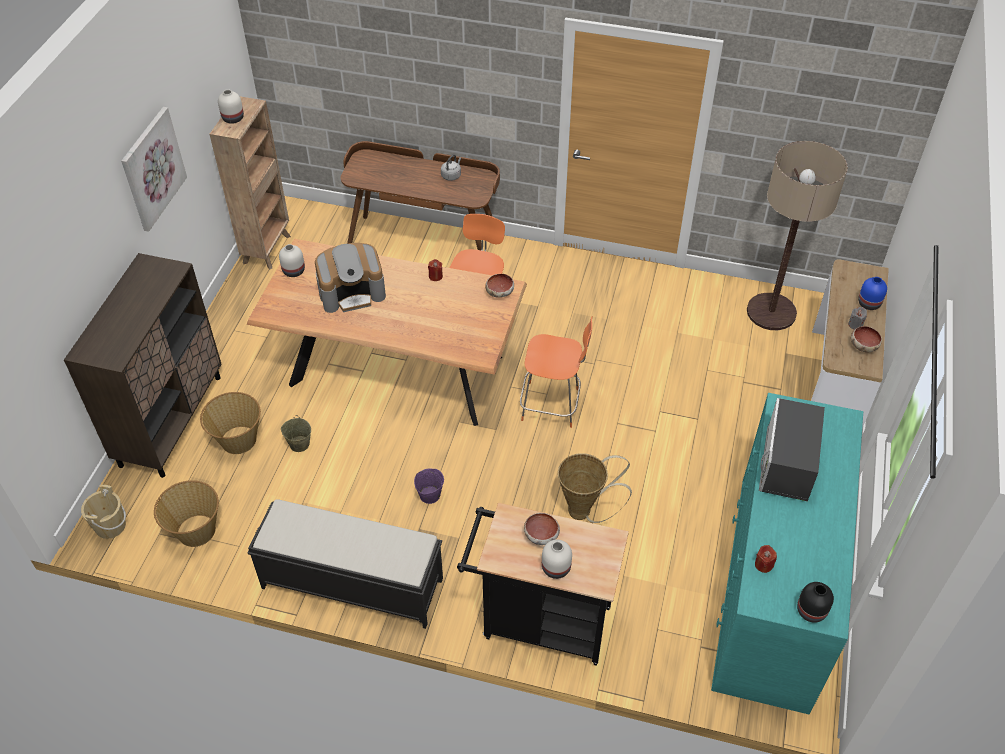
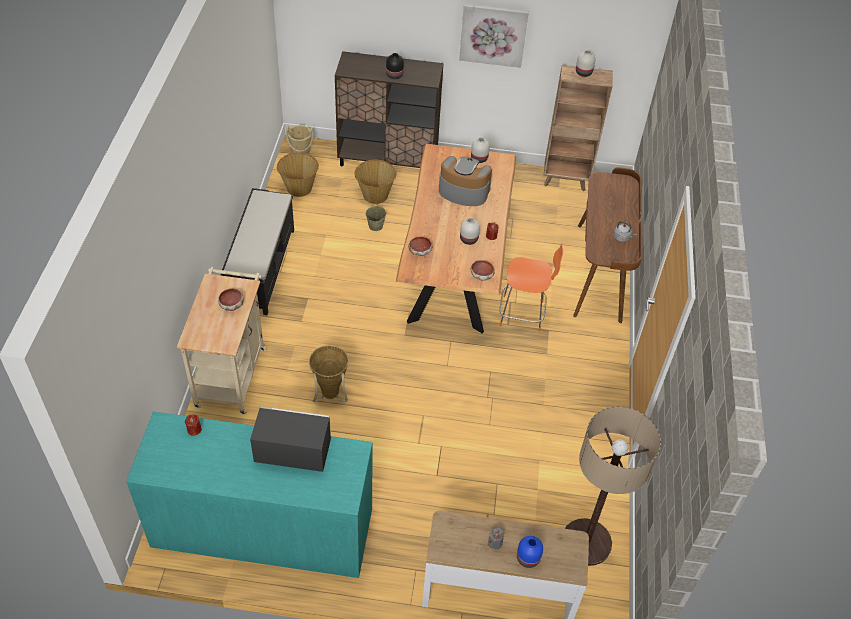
camera: 80 degrees right, 0 degrees up
(352, 292) = (463, 191): coffee machine -> coffee machine turned 135 degrees clockwise
(429, 495) = (337, 301): purple bucket -> none
(539, 621) = (232, 372): black cart -> beige cart
(552, 405) = (435, 370): orange chair -> none
(556, 567) = (204, 314): white vase -> white vase (469, 239)
(811, 610) = (152, 459): black vase -> black vase (395, 75)
(863, 345) = (467, 547): bowl -> bowl (420, 251)

